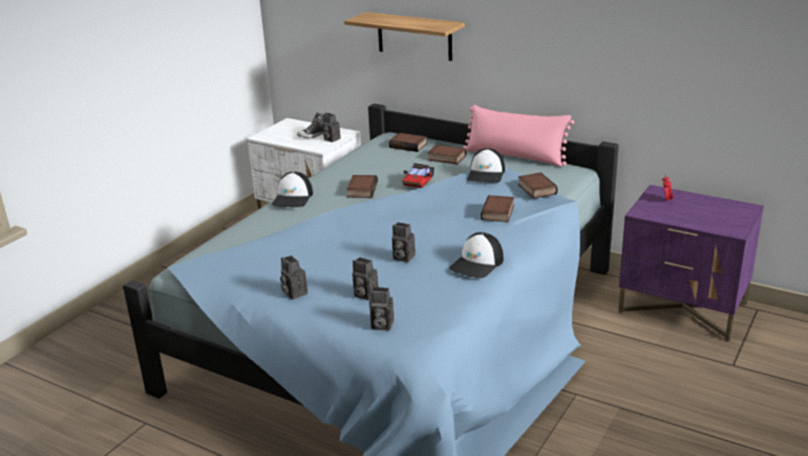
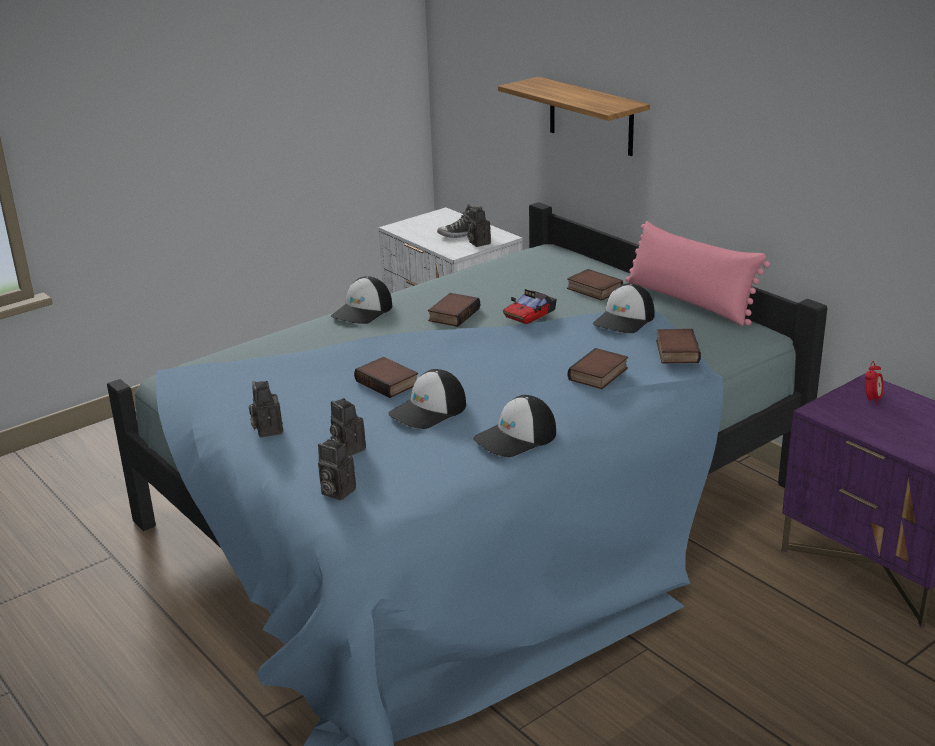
camera: 20 degrees right, 0 degrees up
(402, 257) = (429, 410): camera -> cap
(409, 145) = (559, 265): book -> book (389, 382)

